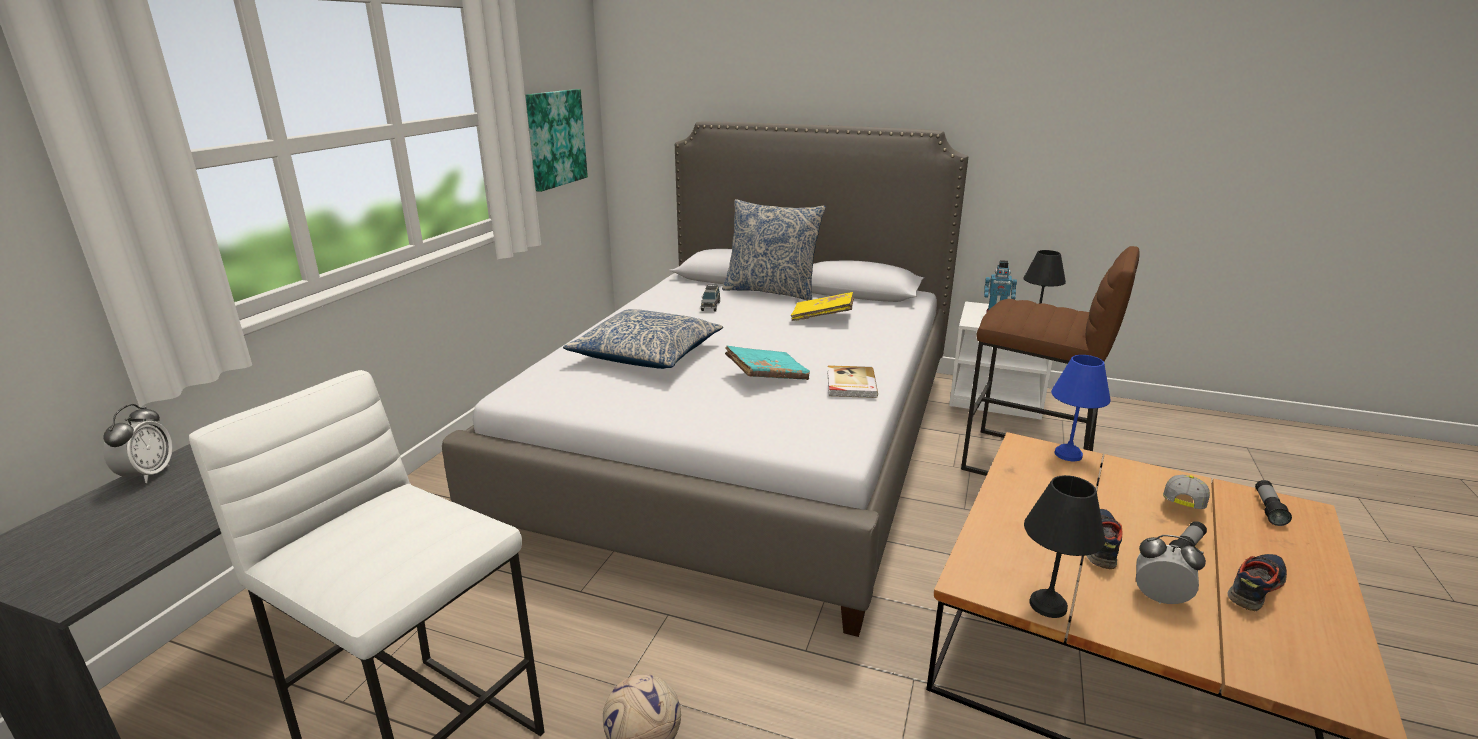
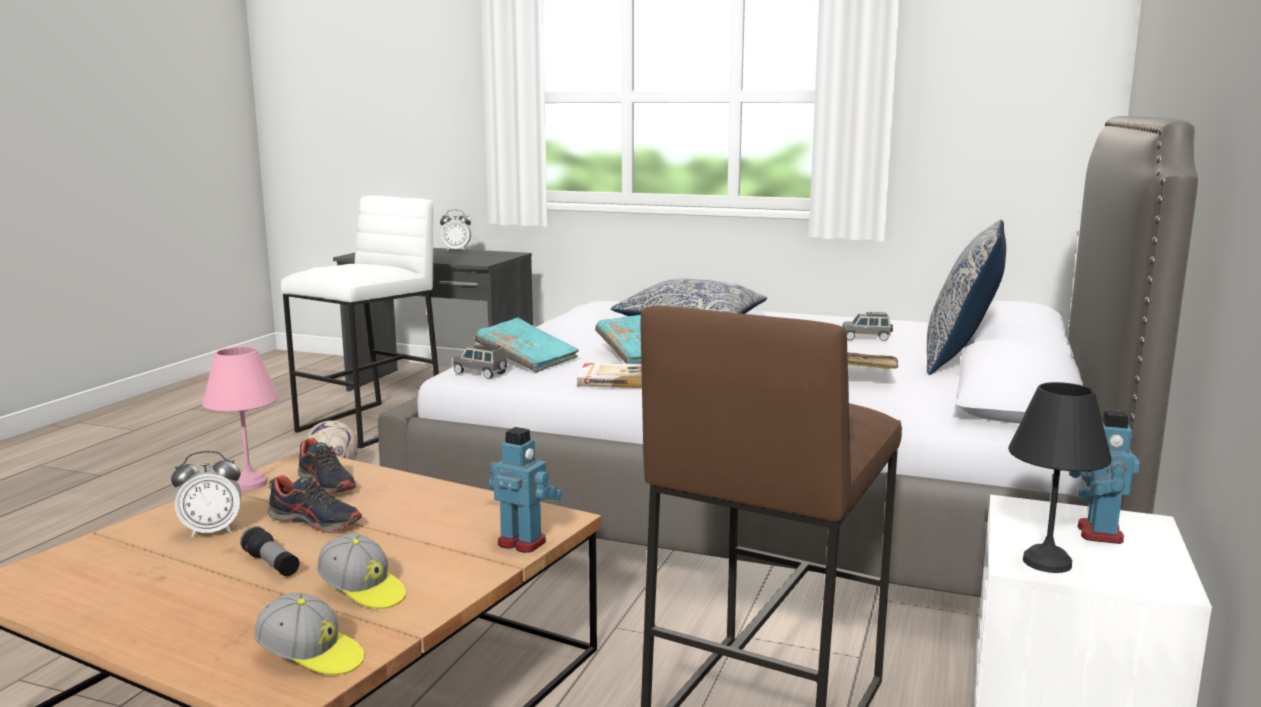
camera: 90 degrees right, 10 degrees down
(555, 138) = (990, 132): picture -> none
(793, 421) = (526, 360): none -> turquoise book
(846, 440) = (480, 373): none -> grey toy car
(1046, 605) = (249, 483): black table lamp -> pink table lamp
(1069, 455) = (522, 542): blue table lamp -> toy robot
(1159, 598) = (212, 531): alarm clock -> alarm clock turned 45 degrees clockwise
(1254, 587) = (178, 586): shoe -> shoe (327, 484)
(1268, 509) = (311, 656): flashlight -> cap

